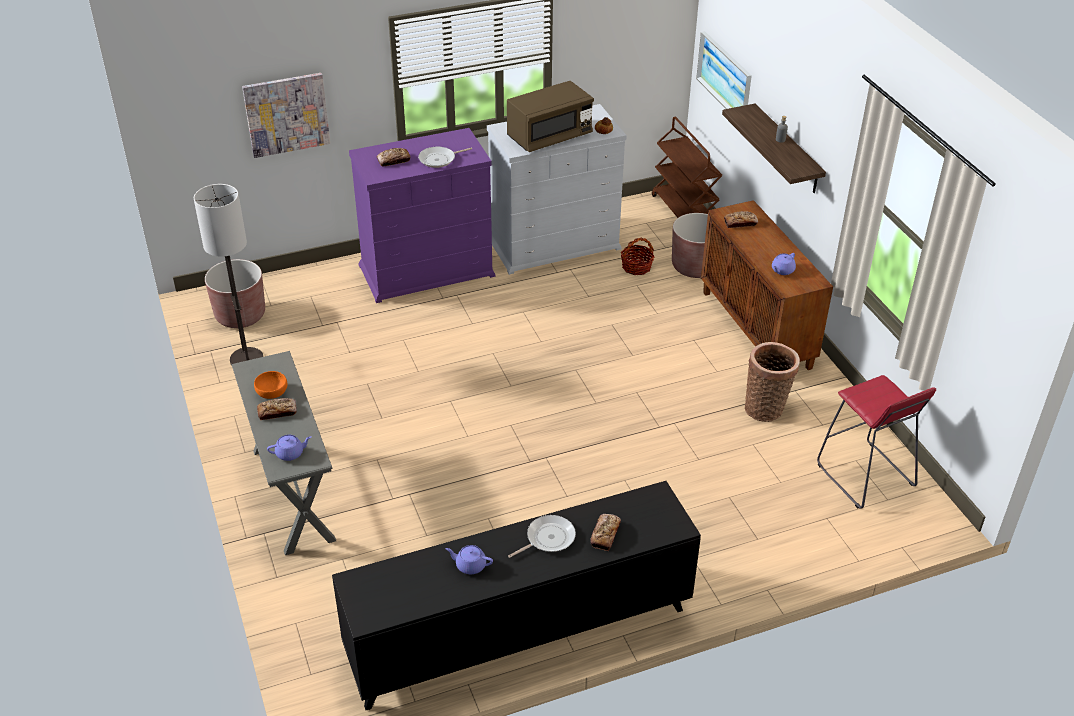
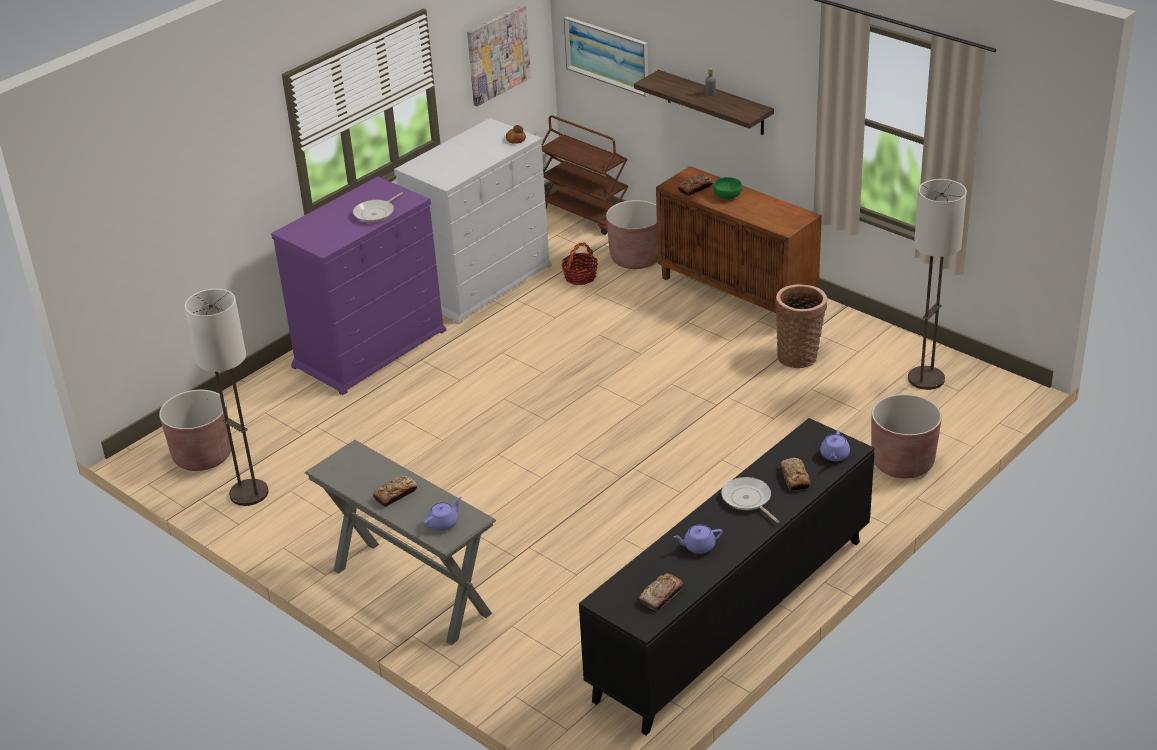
camera: 25 degrees left, 5 degrees down
(271, 392) = (373, 480): orange bowl -> none
(286, 114) = (198, 211): picture -> picture (498, 54)
(393, 160) = (329, 228): bread -> bread (661, 595)
(548, 538) = (748, 500): frying pan -> frying pan turned 60 degrees counterclockwise
(549, 137) = (468, 161): brown microwave -> none
(763, 239) = (727, 196): none -> green bowl
(780, 549) = (902, 462): none -> brown planter
(782, 270) = (767, 216): purple teapot -> purple teapot (834, 455)
(865, 476) = (926, 379): red stool -> floor lamp

